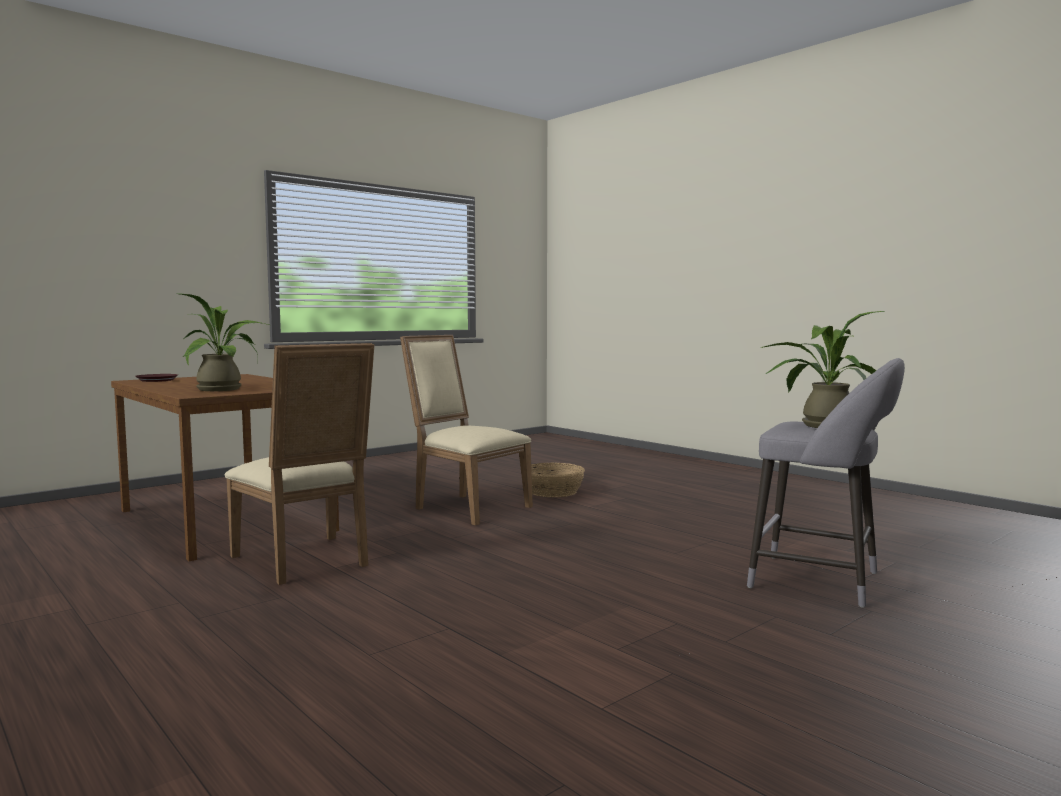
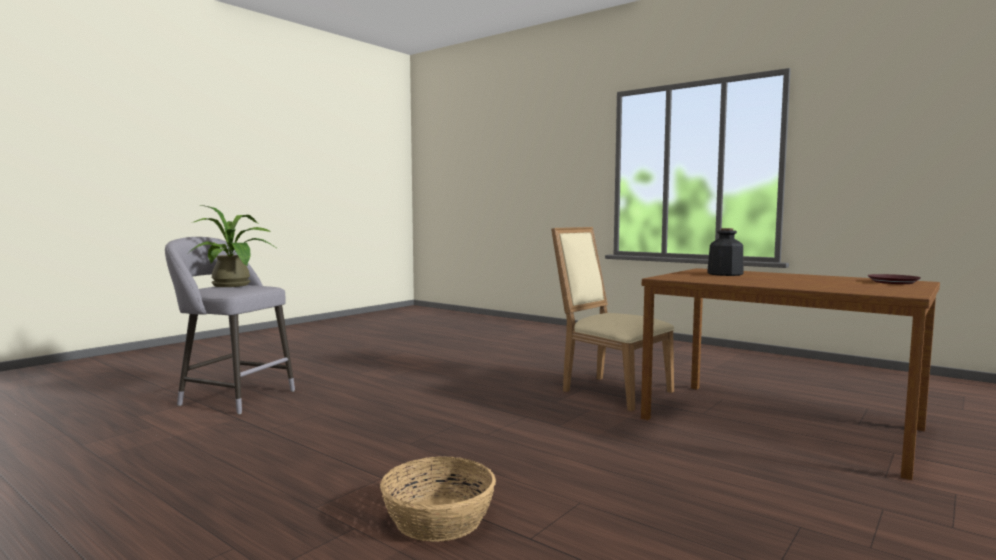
camera: 170 degrees right, 0 degrees up
(225, 389) = (724, 274): potted plant -> bottle
(466, 507) = (550, 463): beige chair -> none

